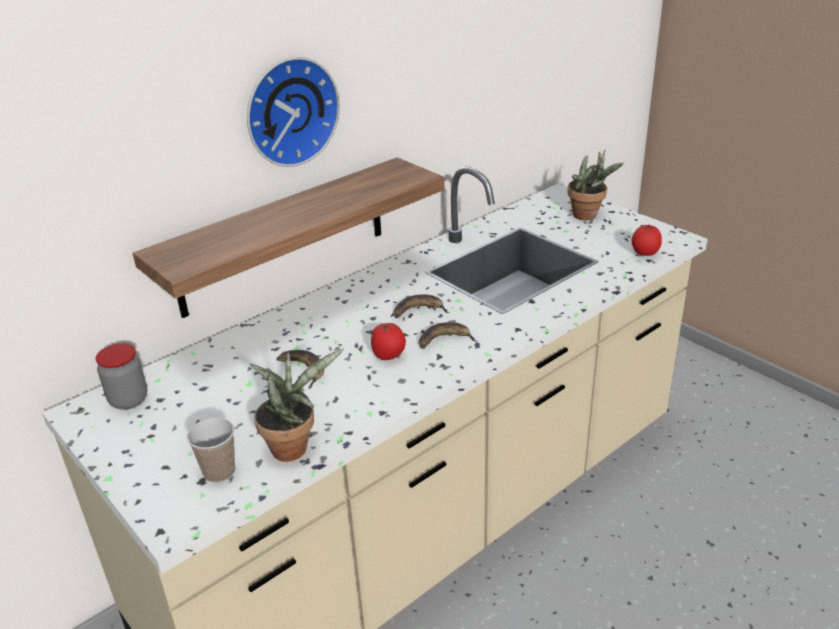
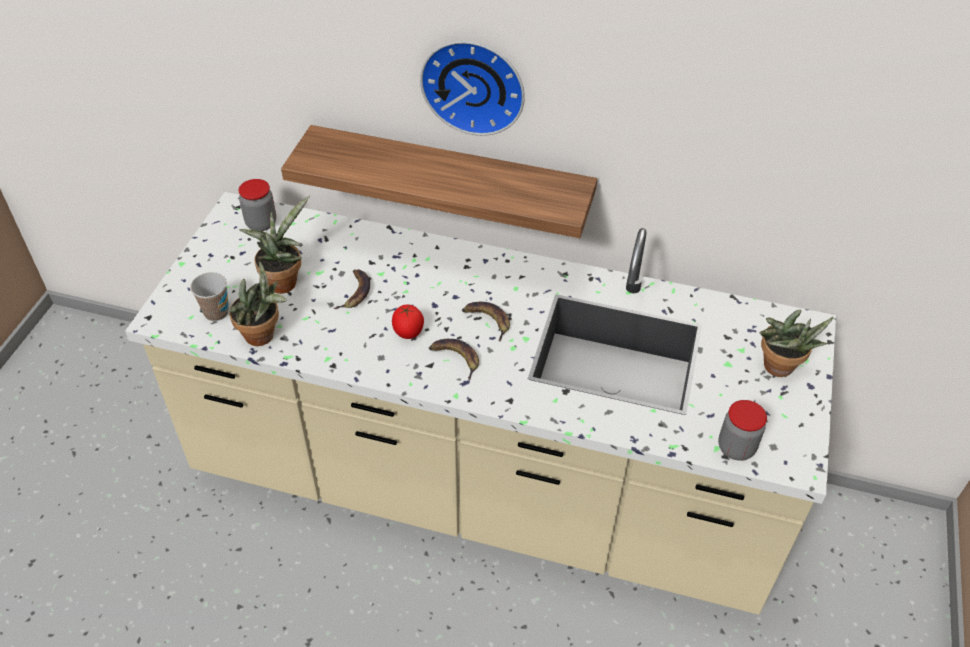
camera: 55 degrees right, 15 degrees up
(231, 409) = (284, 280): none -> potted plant
(644, 254) = (736, 448): tomato -> jar

